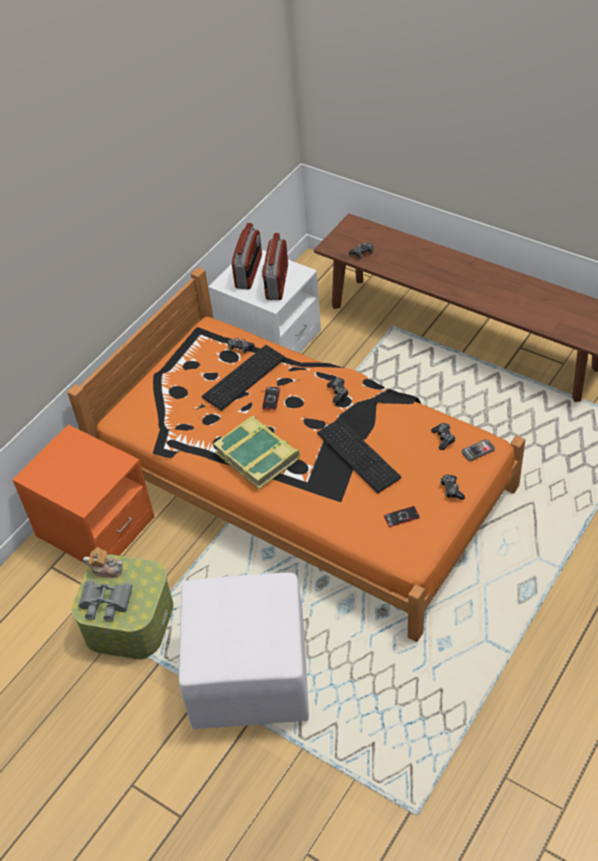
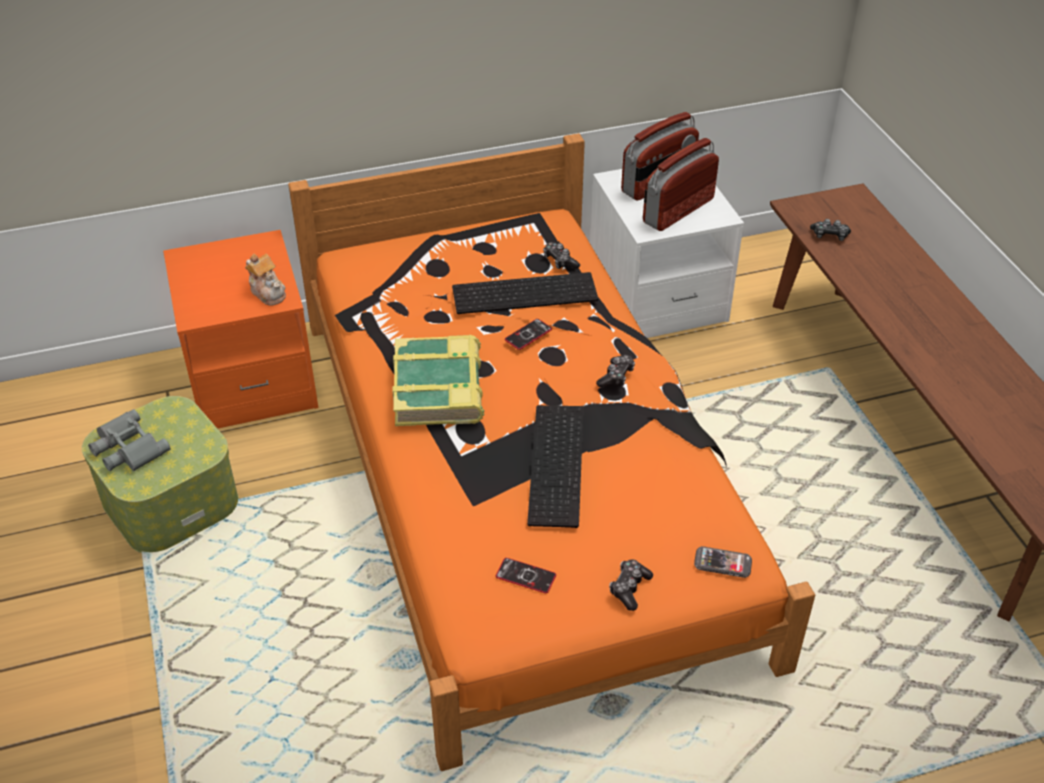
camera: 35 degrees right, 5 degrees down
(106, 569) = (171, 414): teapot -> teapot (268, 292)
(249, 674) = (215, 654): white ottoman -> none
(443, 438) = (692, 517): game controller -> none

